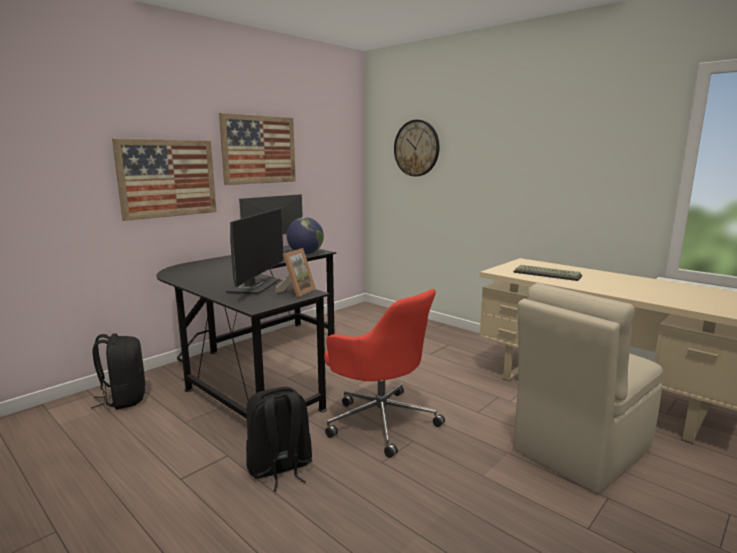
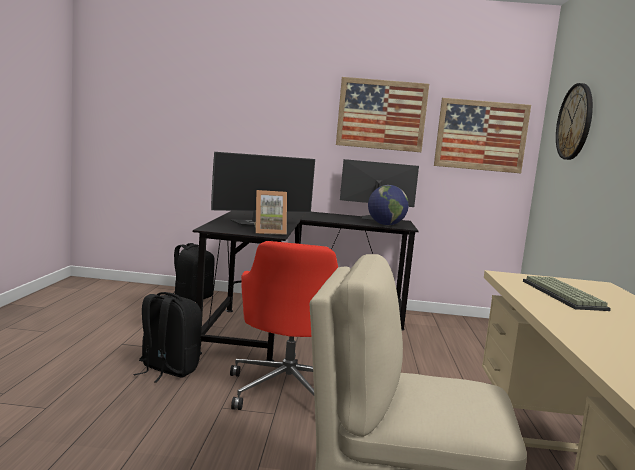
camera: 50 degrees right, 5 degrees down
(168, 178) = (282, 132): picture -> picture (481, 135)

